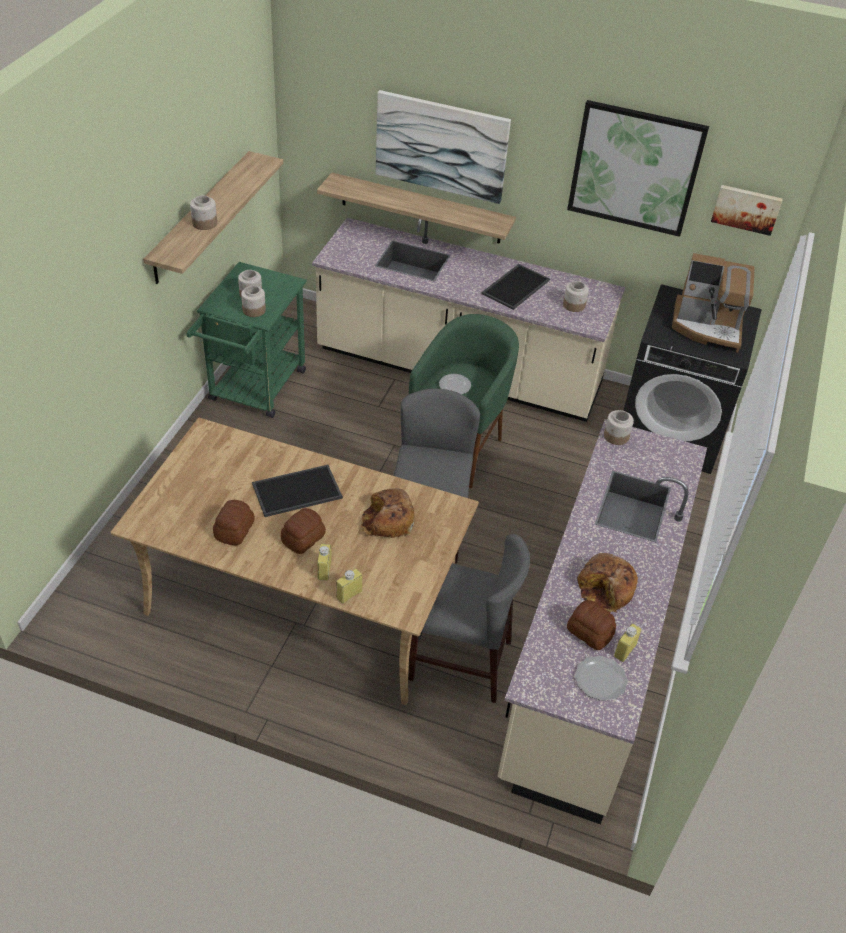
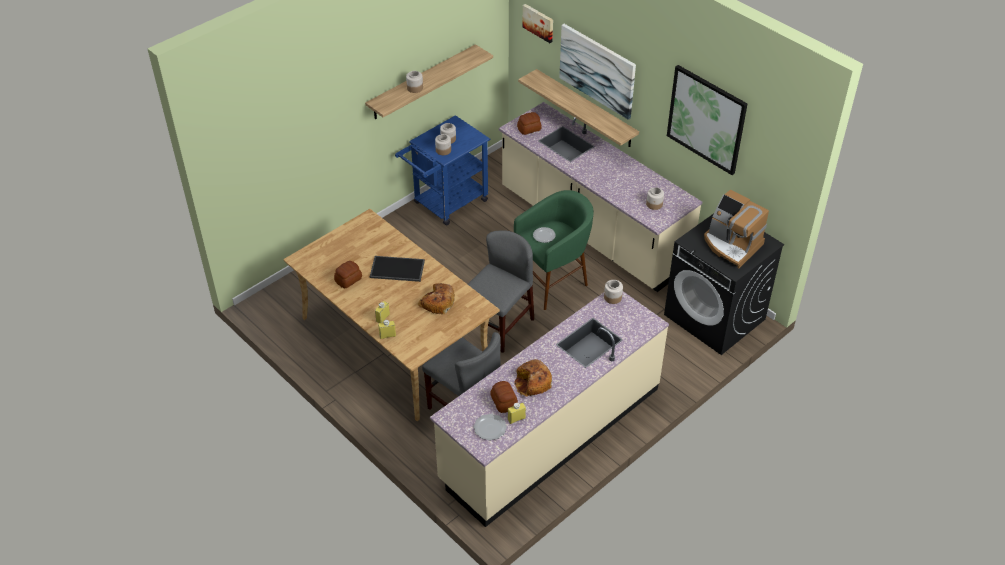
camera: 30 degrees right, 0 degrees up
(254, 391) = (446, 204): green cart -> blue cart
(304, 539) = (383, 297): bread -> bread (529, 129)
(515, 286) = (623, 180): tray -> none
(746, 208) = (772, 167): picture -> picture (538, 22)

